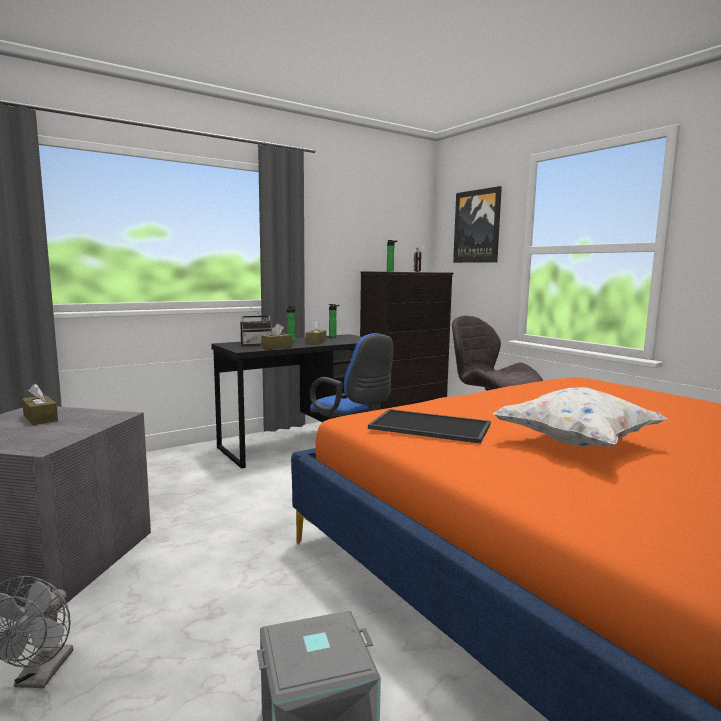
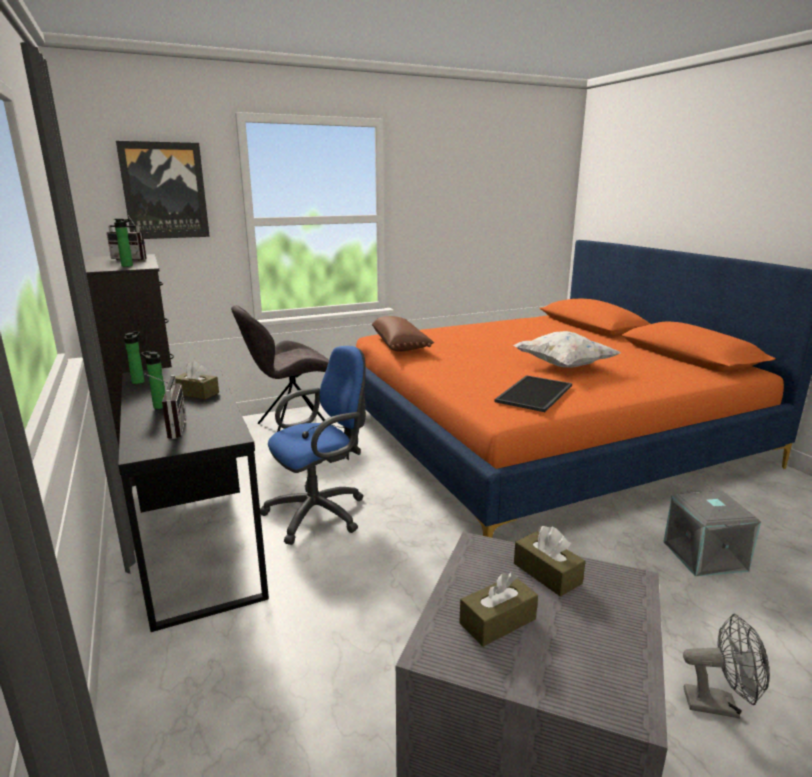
camera: 80 degrees left, 10 degrees up
(277, 347) = (220, 416): brown tissue box -> brown tissue box (547, 573)
(554, 384) = (400, 345): none -> brown pillow

